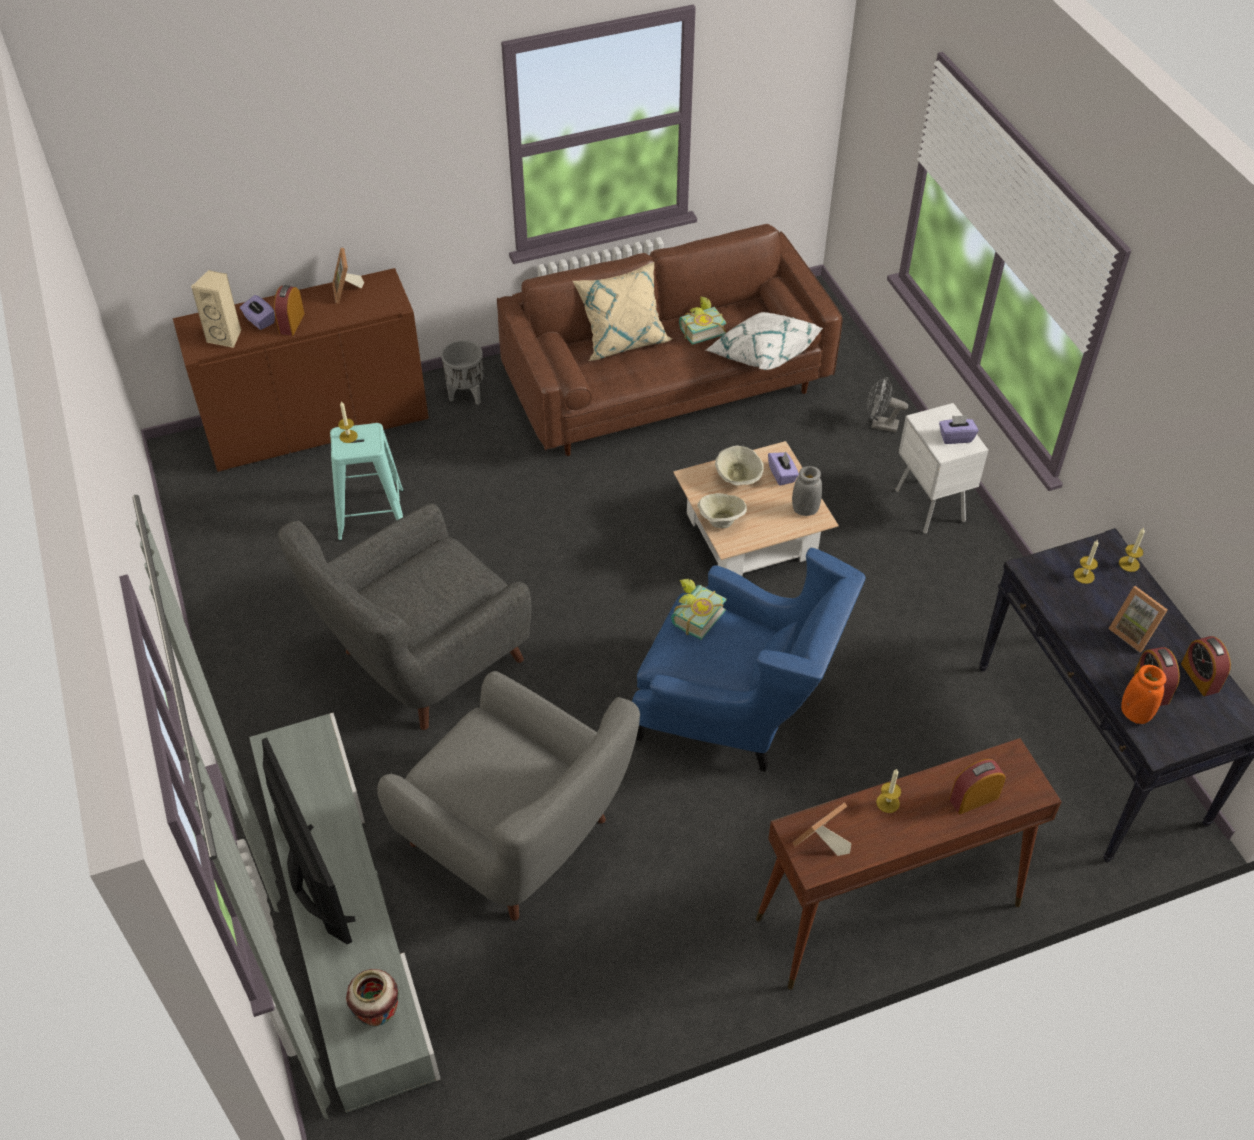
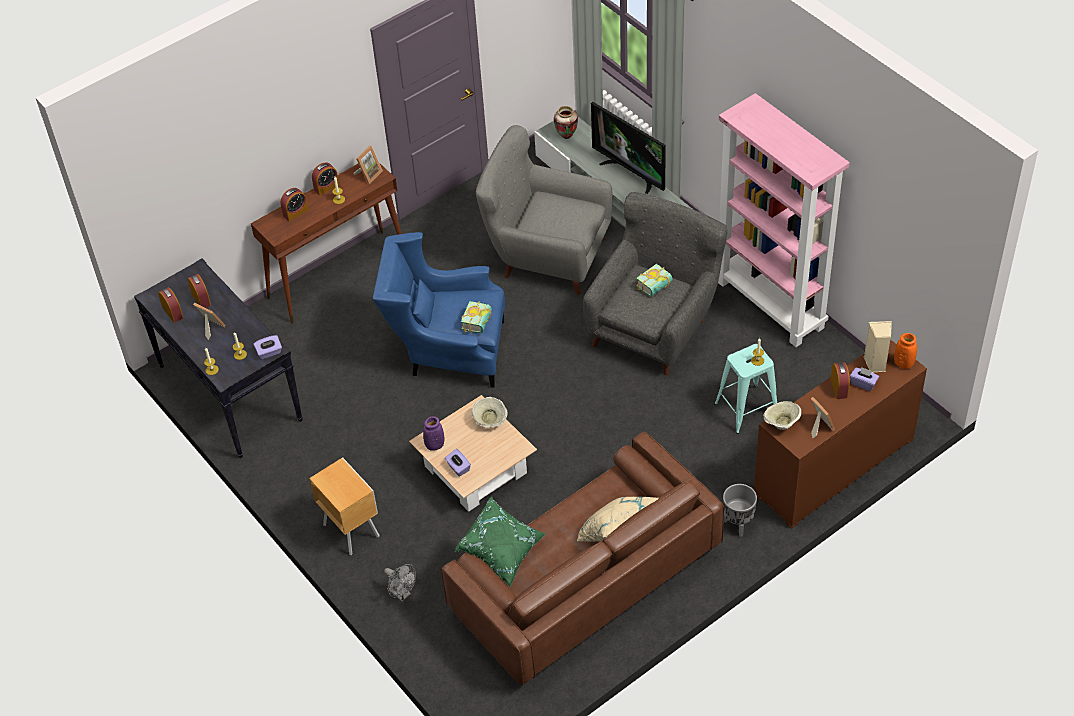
camera: 165 degrees right, 0 degrees up
(238, 646) = (771, 304): none -> pink bookcase
(700, 330) = (558, 560): book -> book (656, 288)
(738, 479) = (488, 456): beige bowl -> beige bowl (781, 423)
(761, 354) = (501, 551): white pillow -> green pillow
(805, 510) = (435, 445): grey vase -> purple vase
(880, 425) = (402, 594): grey fan -> grey fan turned 45 degrees clockwise
(907, 839) = (326, 187): none -> alarm clock
(929, 507) = (351, 529): white nightstand -> brown nightstand
(955, 437) = (334, 481): purple tissue box -> purple tissue box (269, 352)
(1135, 713) = (210, 283): orange vase -> orange vase (903, 363)

